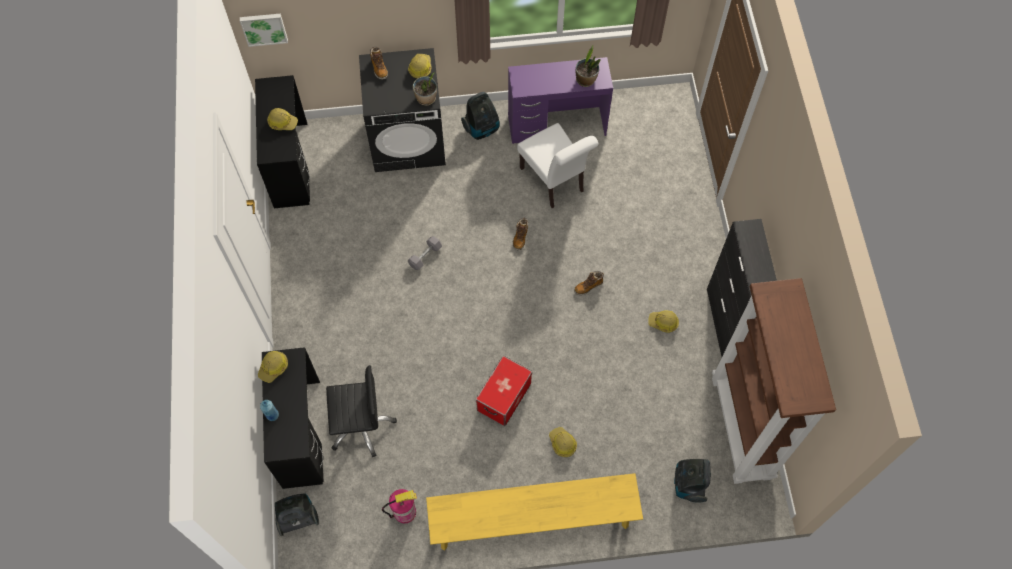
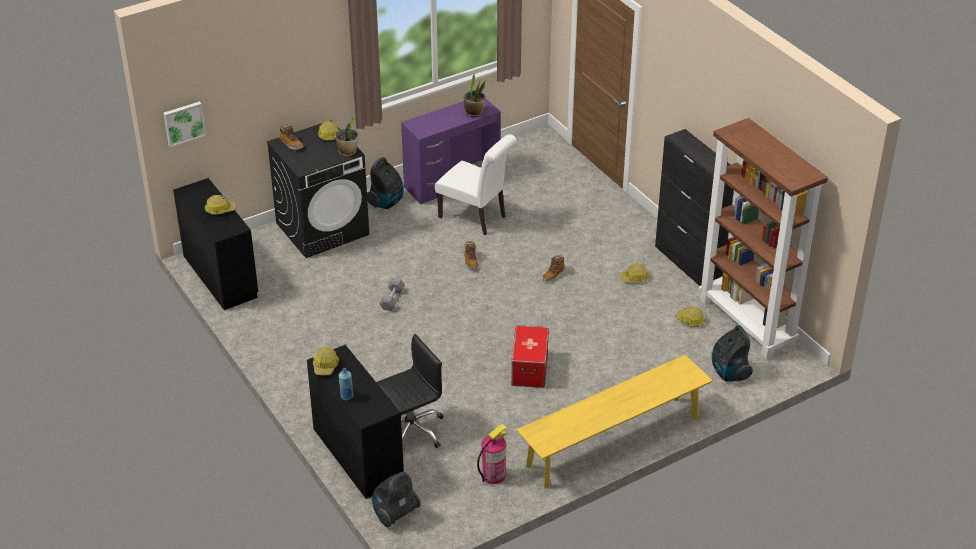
camera: 25 degrees left, 25 degrees down
(562, 443) = (603, 382): hard hat -> hard hat (690, 320)

